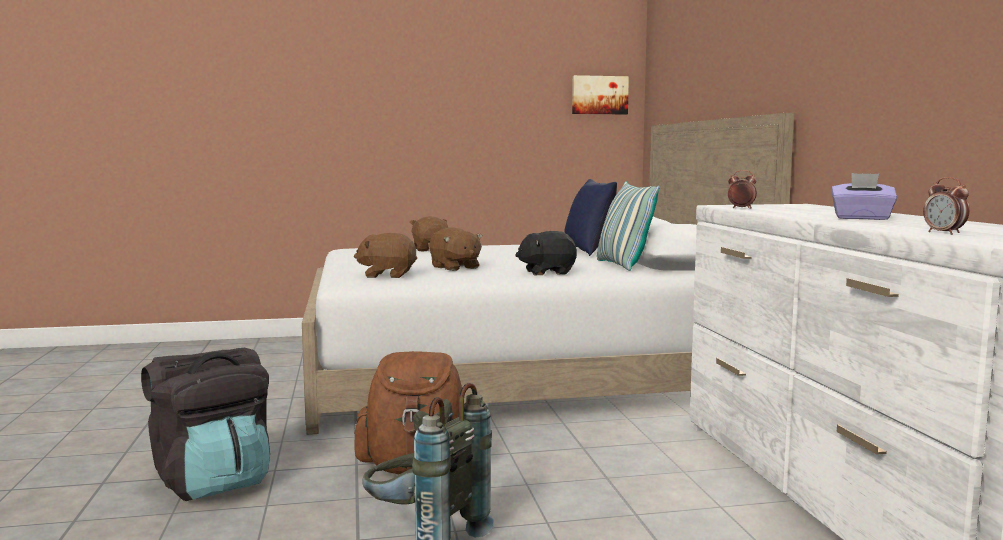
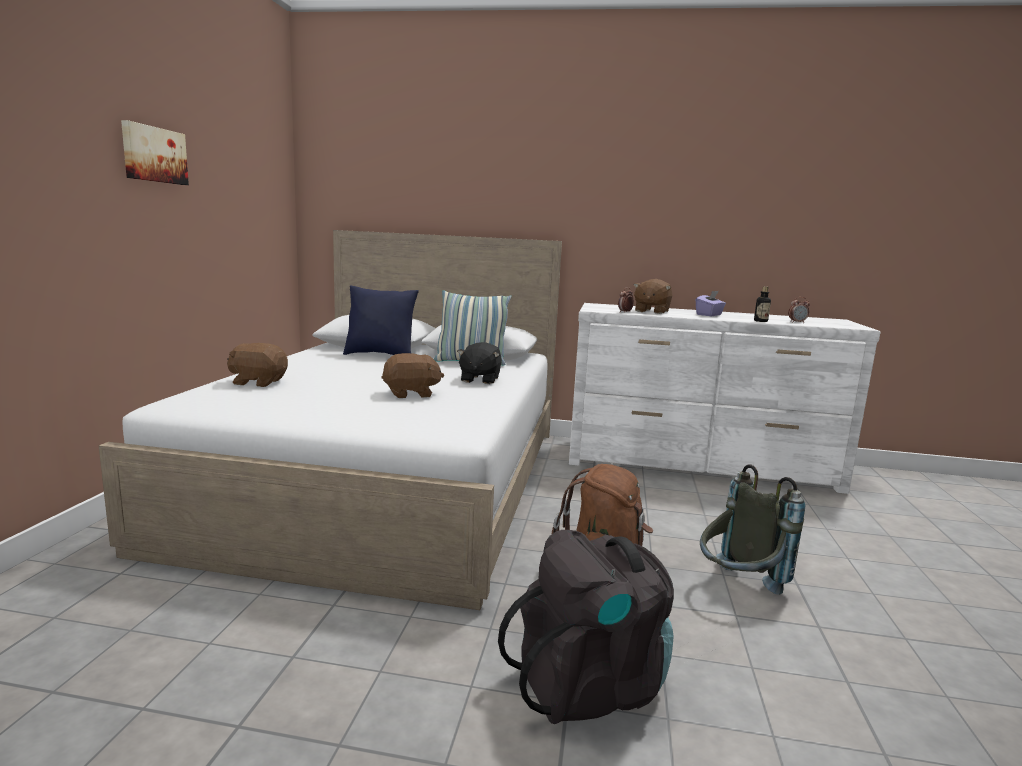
camera: 70 degrees left, 5 degrees up
(387, 275) = (427, 417): brown plush toy -> brown plush toy (651, 311)
(599, 95) = (272, 194): picture -> picture (153, 154)
(871, 226) = (760, 321): none -> bottle

